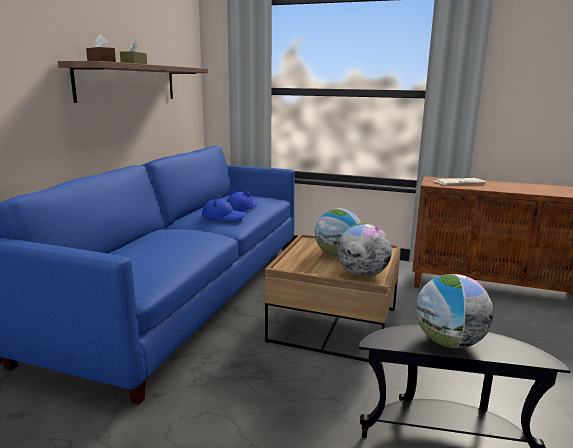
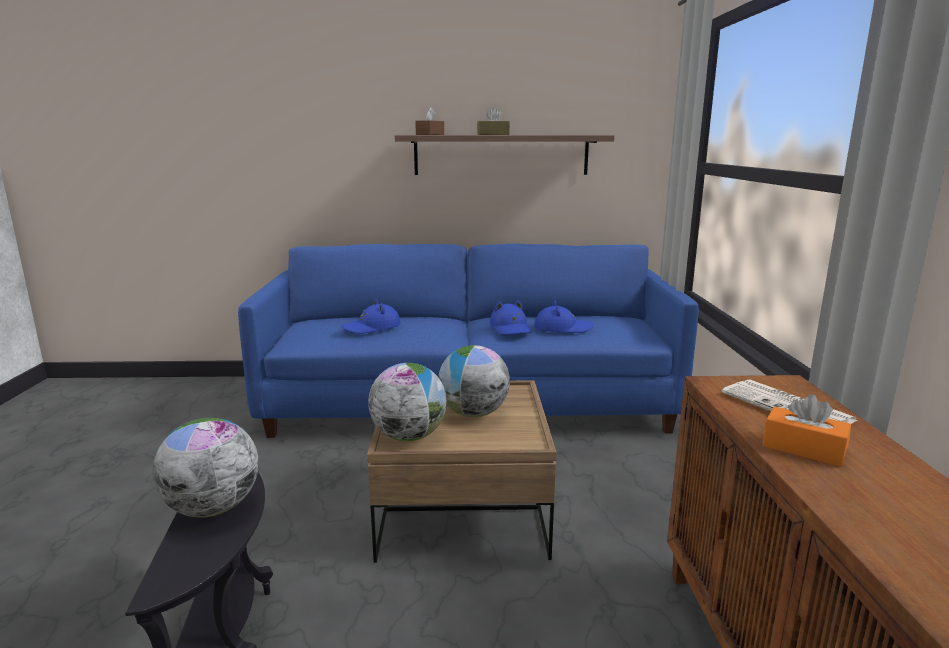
camera: 70 degrees right, 0 degrees up
(164, 249) = (372, 327): none -> blue hat
(497, 187) = (803, 449): none -> orange tissue box

